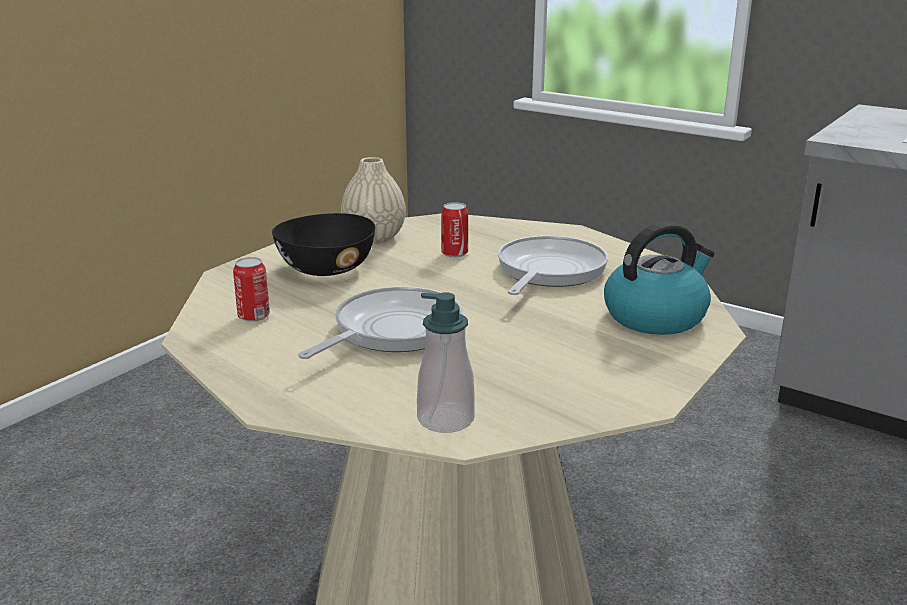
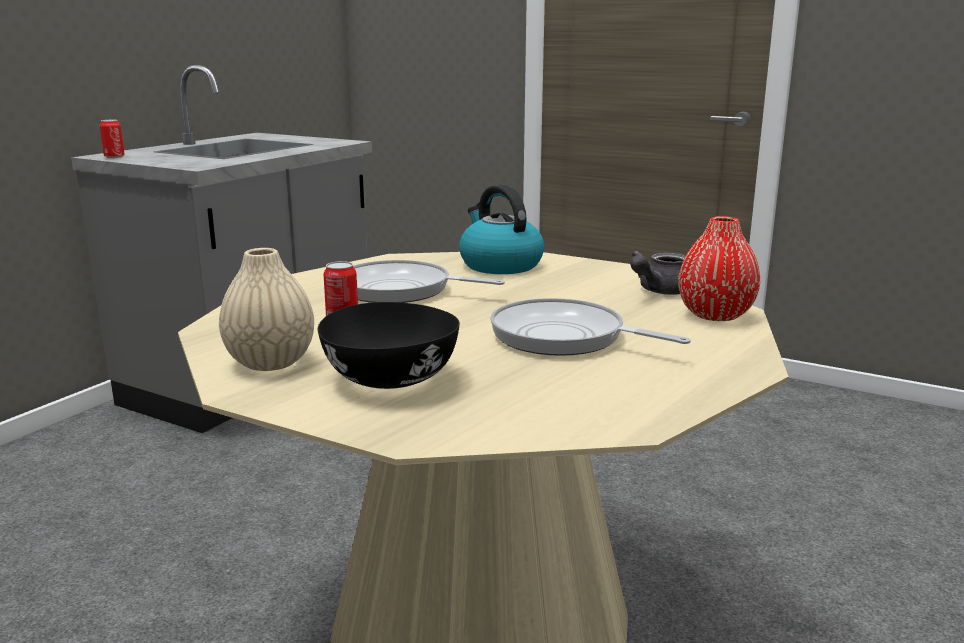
camera: 95 degrees left, 5 degrees down
(254, 316) = (555, 401): can -> can (114, 157)
(445, 419) = (715, 314): soap dispenser -> red vase
(547, 399) = (659, 291): none -> grey teapot

